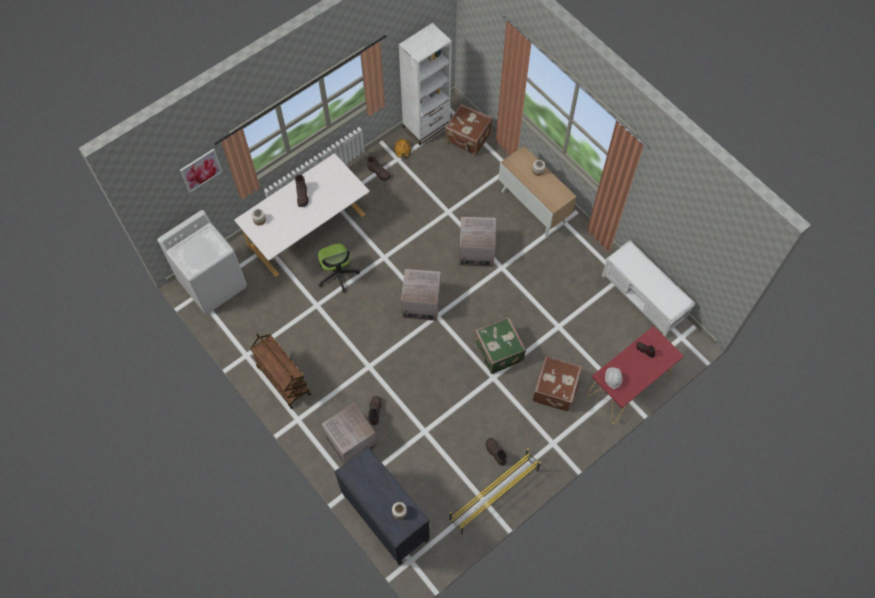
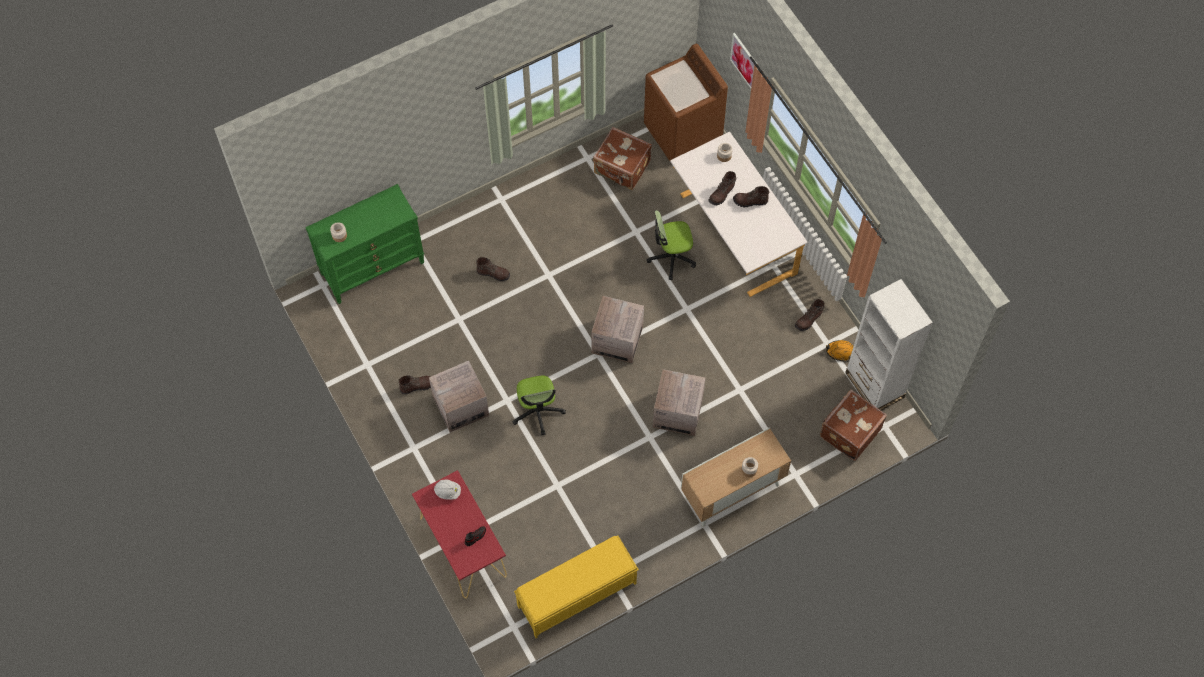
camera: 100 degrees right, 0 degrees up
(213, 283) = (683, 133): white washing machine -> brown washing machine
(283, 380) = (550, 190): brown cart -> none
(298, 217) = (722, 194): none -> brown boot
(351, 441) = (464, 247): cardboard box -> cardboard box (461, 406)
(385, 518) = (373, 267): black dresser -> green dresser
(493, 495) = (370, 375): yellow shoe rack -> none
(498, 352) = (538, 411): green suitcase -> office chair
(556, 389) = (477, 465): brown suitcase -> brown suitcase (622, 168)
(643, 298) = (576, 595): white bench -> yellow bench

